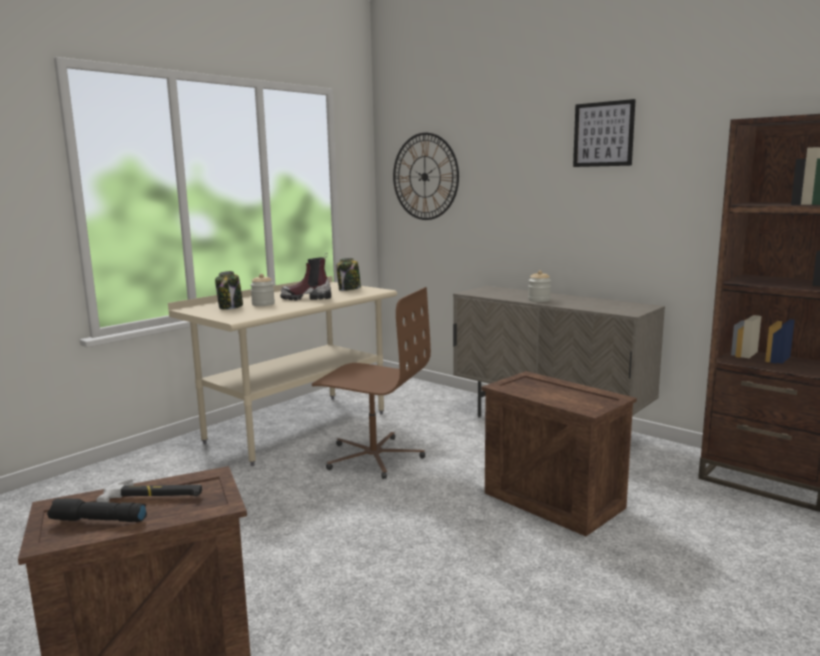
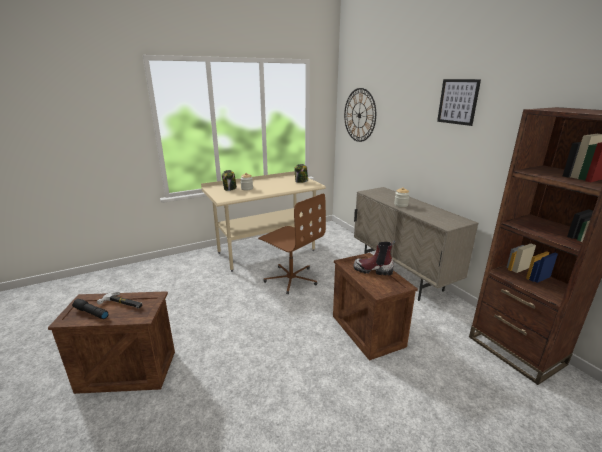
camera: 20 degrees right, 10 degrees up
(306, 298) = (272, 186): boot -> boot (373, 270)

